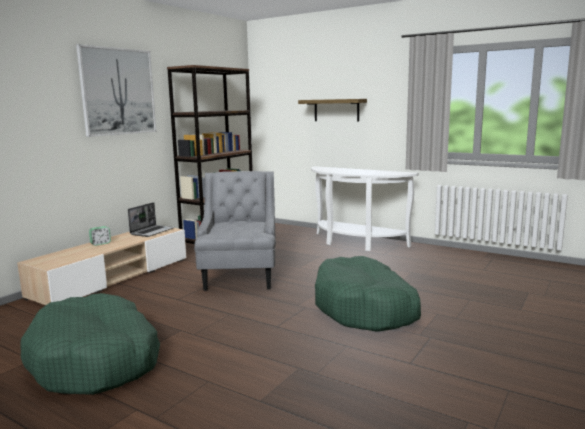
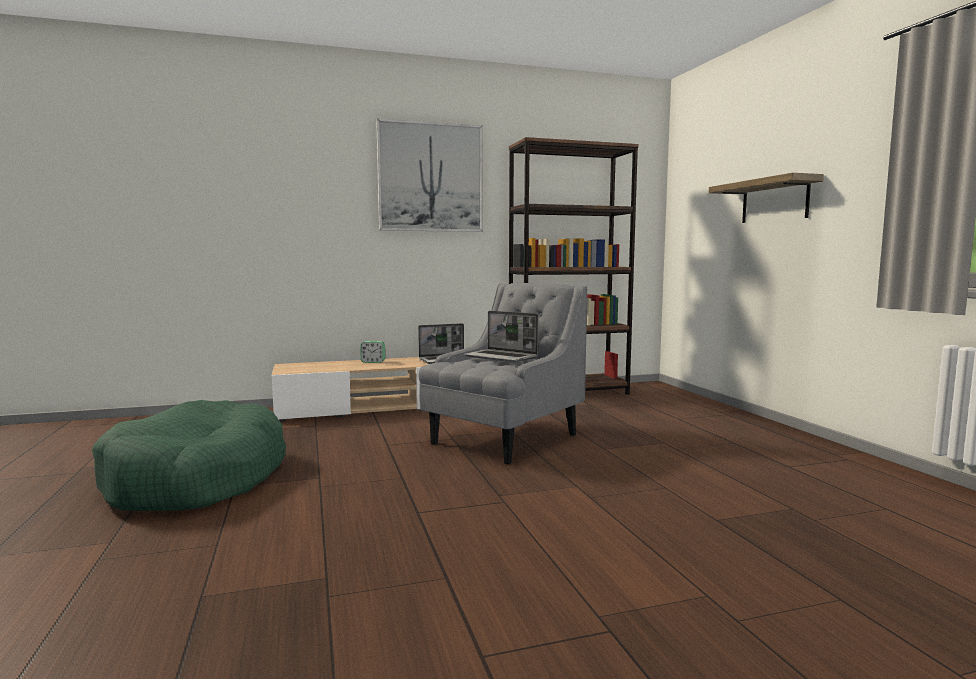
camera: 40 degrees right, 5 degrees down
(237, 223) = (502, 357): none -> laptop
(355, 243) = (764, 438): white console table -> none
(365, 308) = (588, 535): green dog bed -> none

